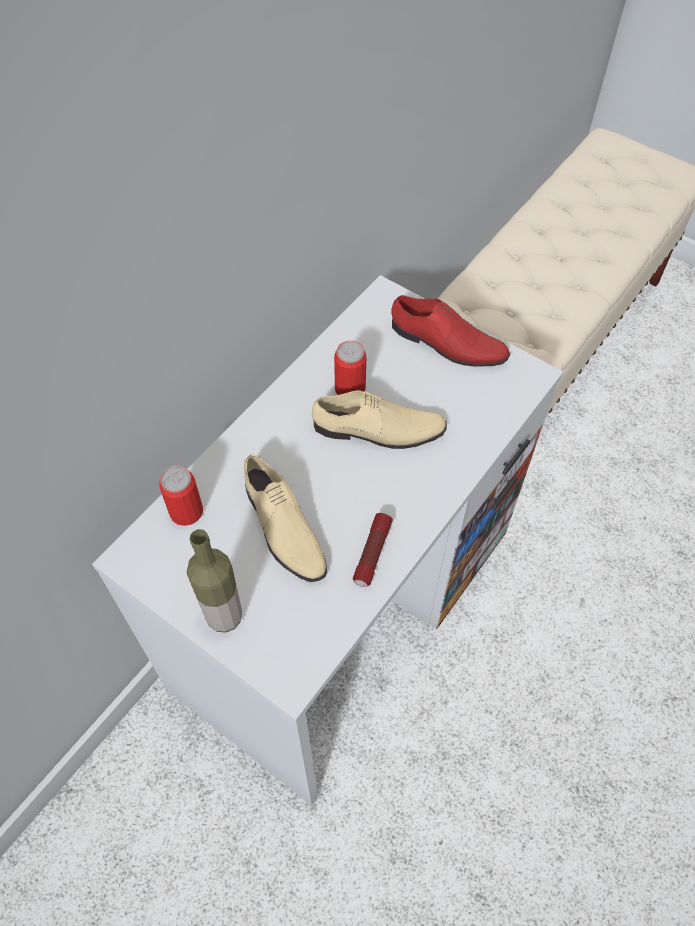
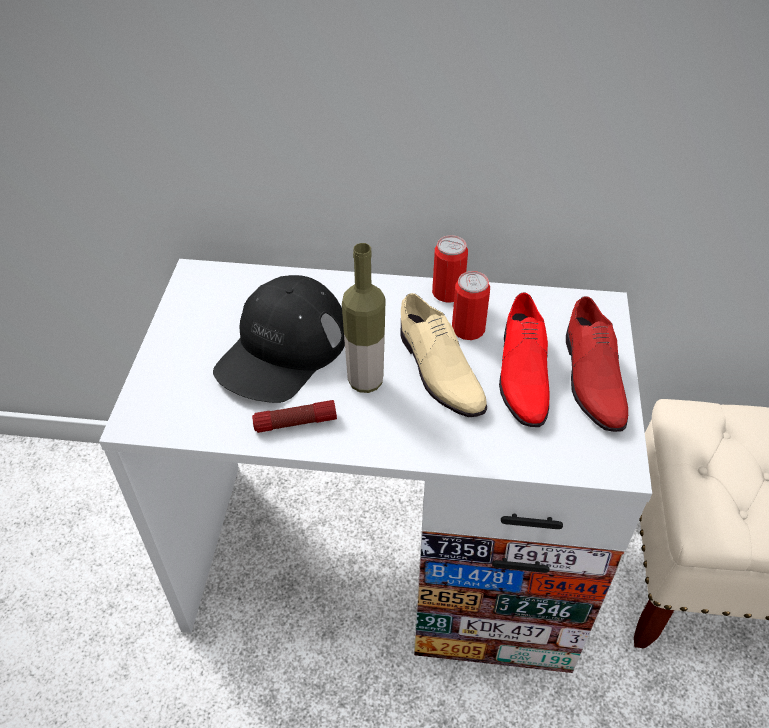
camera: 60 degrees right, 10 degrees down
(186, 511) = (259, 285): can -> can (448, 292)
(224, 617) = (173, 352): bottle -> bottle (365, 381)
(282, 527) = (282, 349): beige shoe -> black cap
(416, 381) = (521, 372): none -> red shoe

